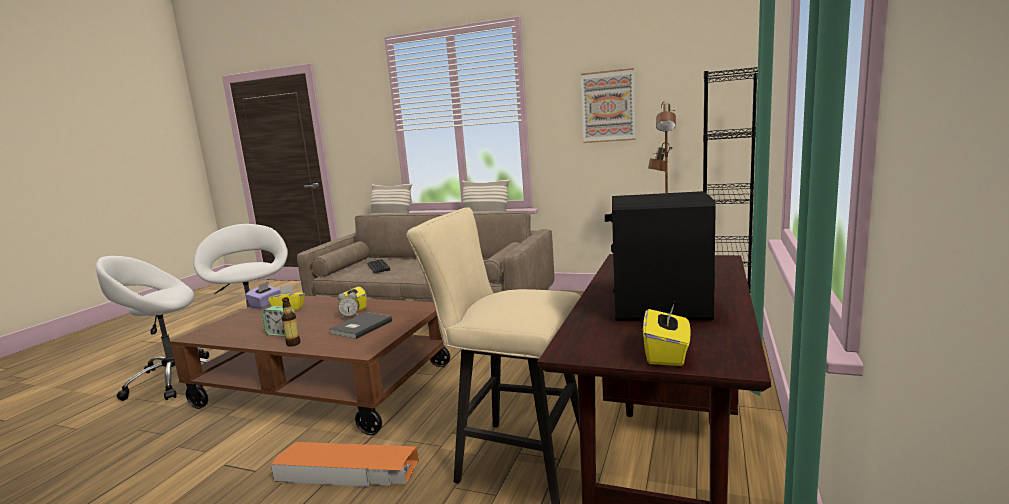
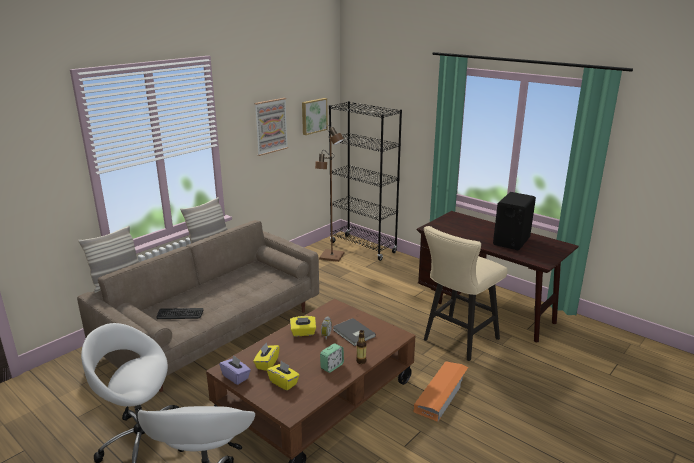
camera: 70 degrees left, 10 degrees up
(666, 354) = (554, 251): yellow tissue box -> yellow tissue box (284, 383)
(693, 98) = (313, 116): none -> picture

